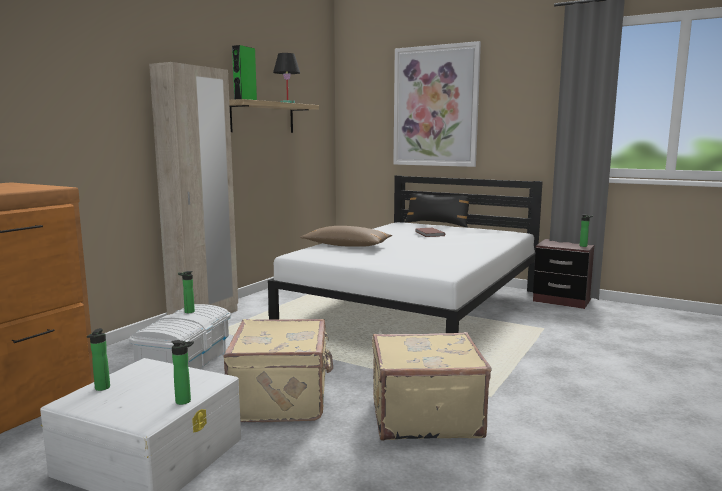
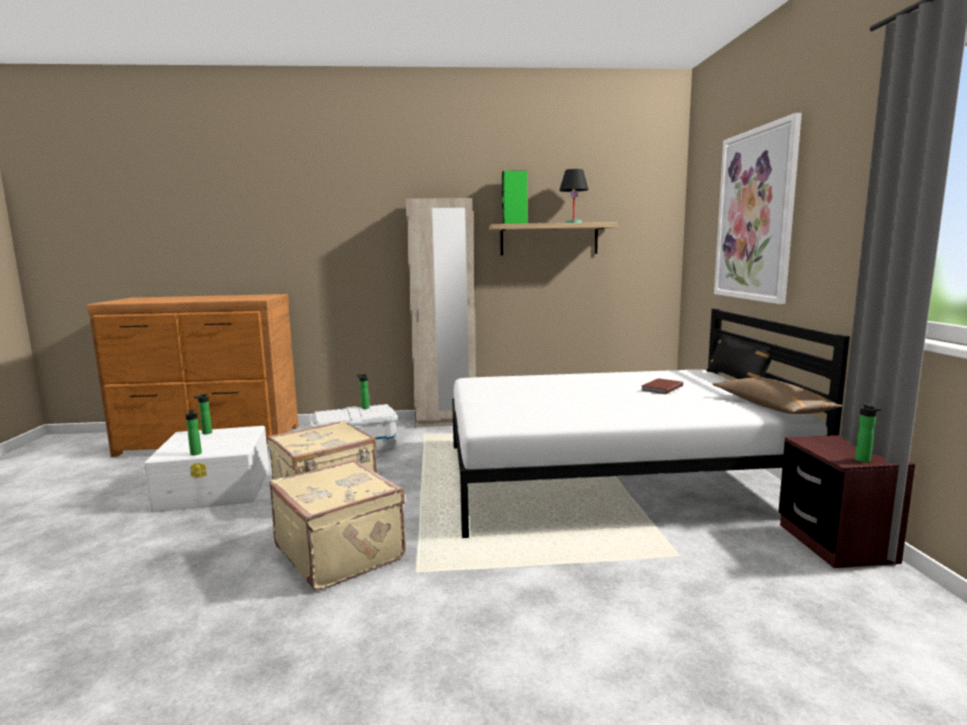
camera: 55 degrees right, 0 degrees up
(346, 246) = (535, 381): brown pillow -> brown pillow (771, 407)

